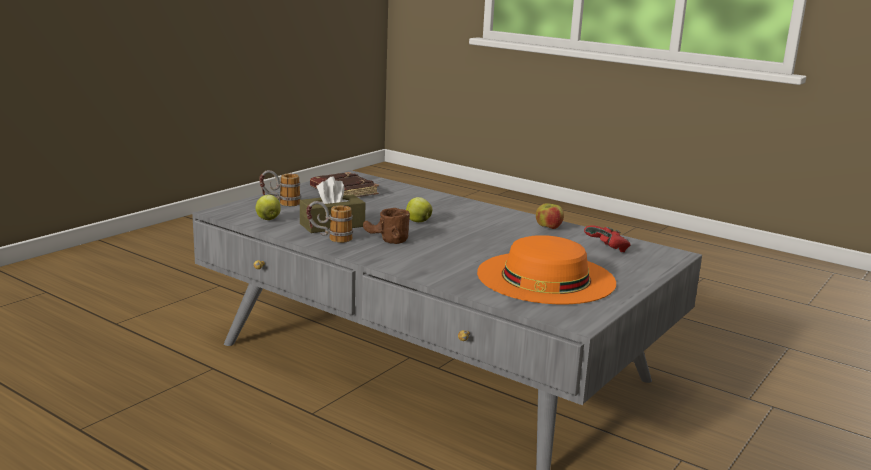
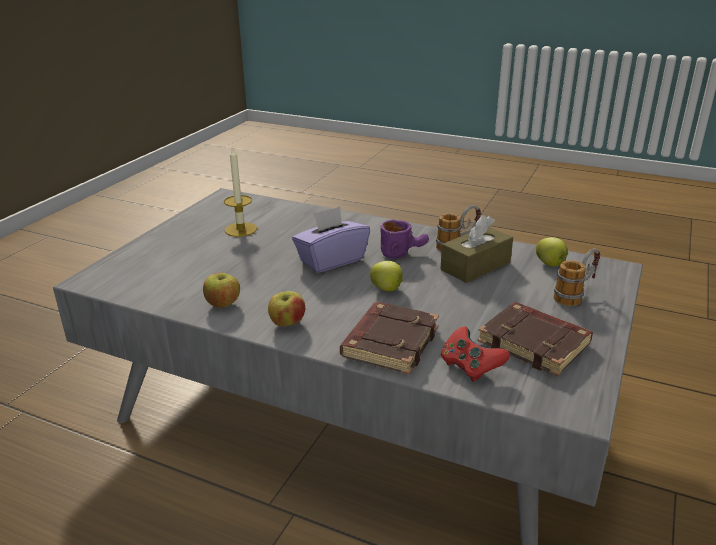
camera: 170 degrees right, 10 degrees up
(385, 240) = (403, 252): brown mug -> purple mug
(433, 201) = (389, 342): none -> brown book
(455, 242) = (331, 260): none -> purple tissue box
(499, 214) = (287, 323): none -> apple
(546, 277) = (240, 229): orange hat -> candle
(607, 249) = (163, 275): red game controller -> red game controller (470, 367)

